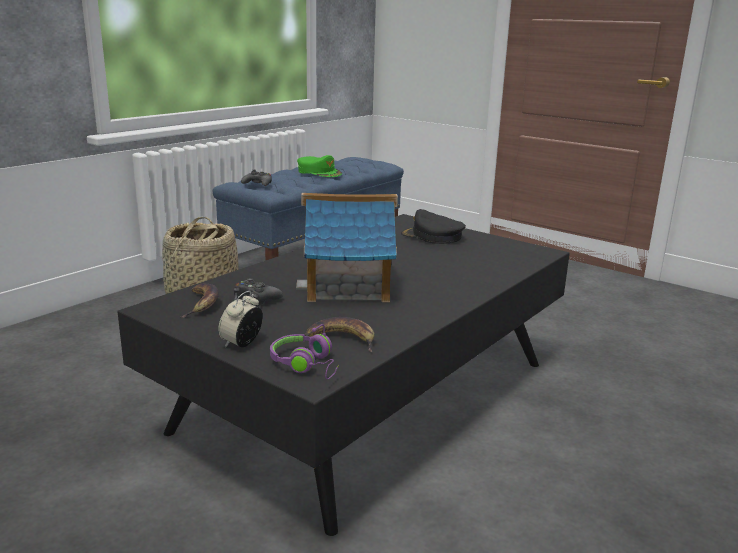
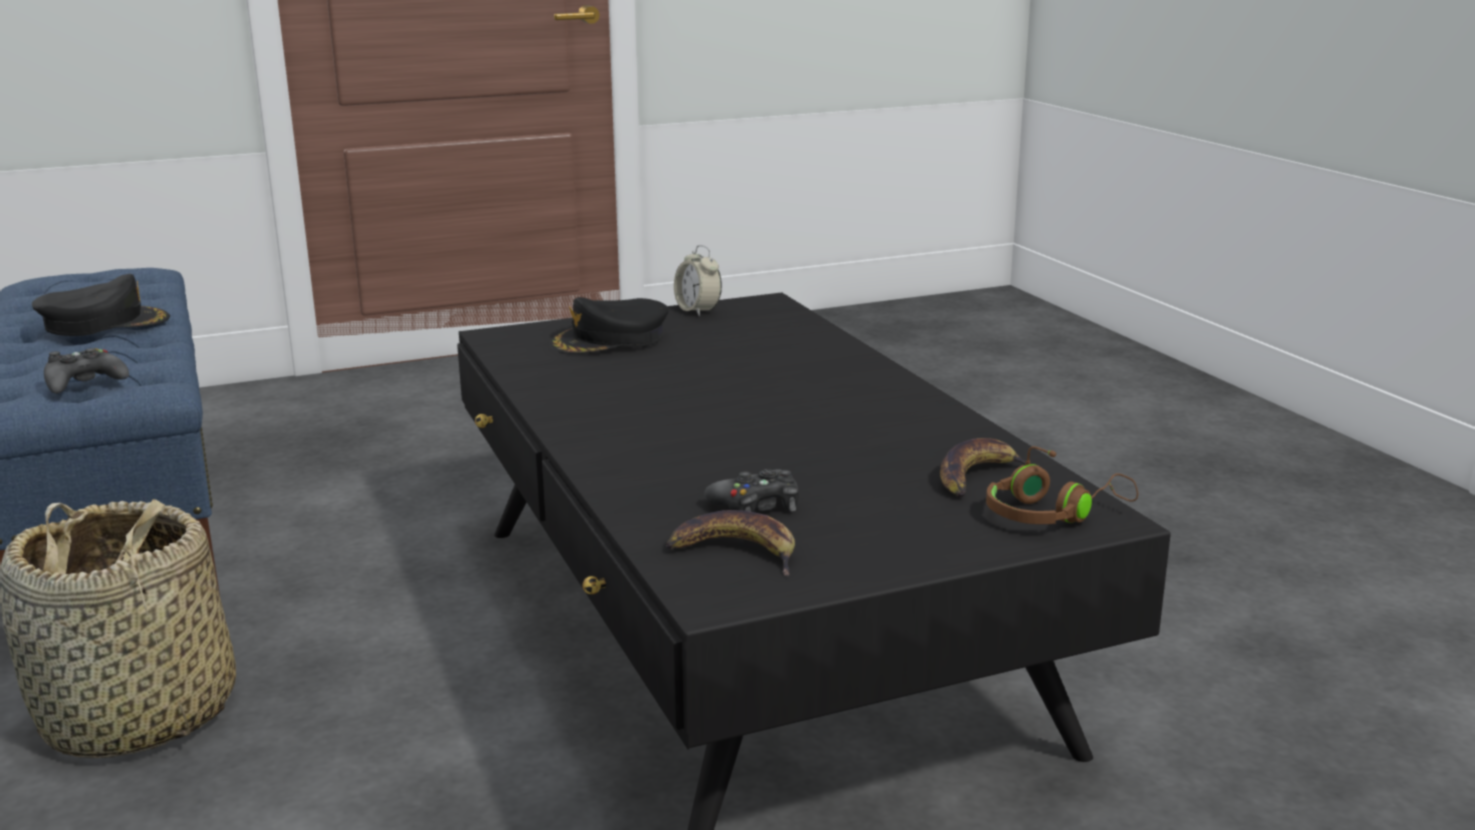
camera: 60 degrees left, 0 degrees up
(242, 343) = (941, 545): alarm clock -> alarm clock (698, 311)
(307, 365) = (1051, 514): purple headphones -> brown headphones
(319, 172) = (104, 323): green cap -> black cap
(348, 286) = (771, 434): toy house -> none

